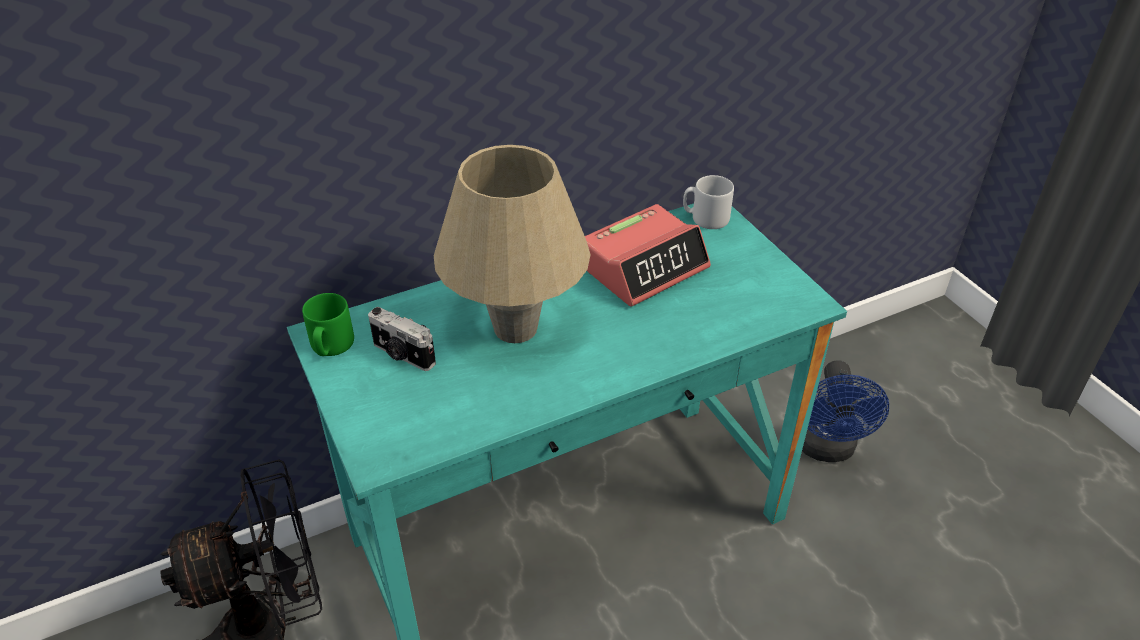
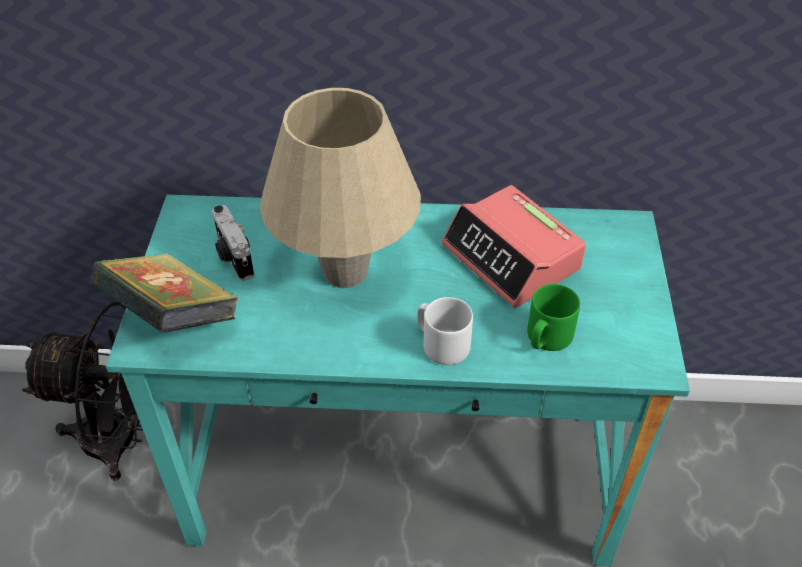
camera: 30 degrees right, 5 degrees up
(330, 346) = (185, 225): green mug -> green mug (546, 338)
(388, 427) = (172, 318): none -> book
(644, 267) = (512, 258): alarm clock -> alarm clock turned 60 degrees clockwise
(705, 218) = (615, 230): grey mug -> grey mug (441, 344)
(826, 449) = (705, 518): blue fan -> none

